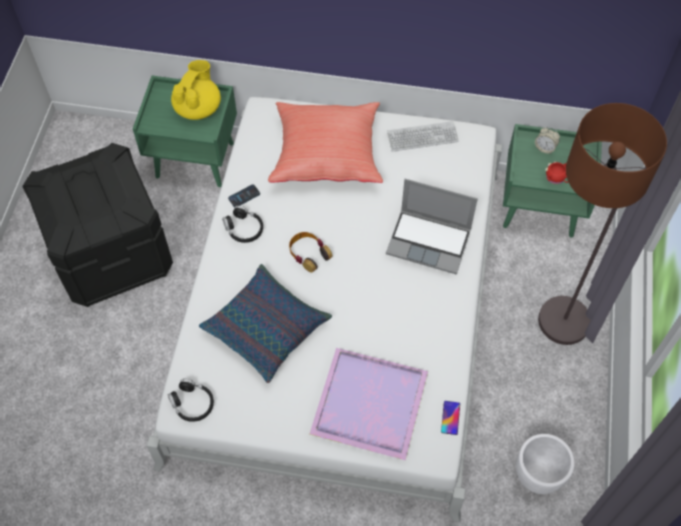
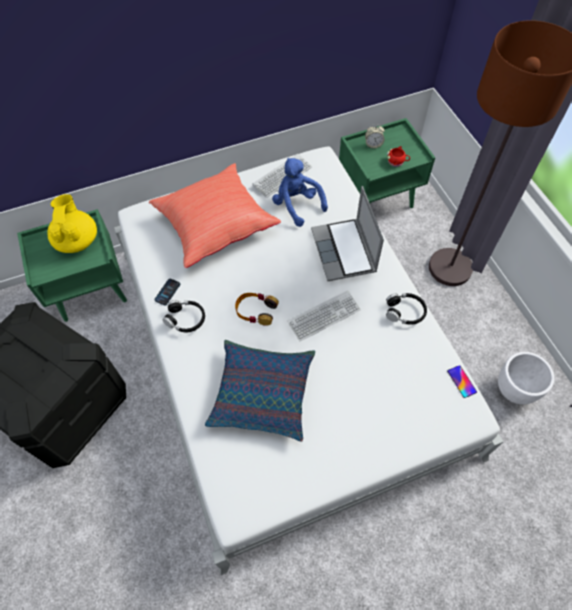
camera: 30 degrees left, 0 degrees up
(192, 403) = (242, 501): black headphones -> black headphones (405, 312)
(366, 291) = (324, 316): none -> keyboard
(367, 405) = (391, 410): purple tray -> none
(416, 173) = (297, 205): none -> blue plush toy
(430, 242) = (344, 251): laptop -> laptop turned 90 degrees clockwise

